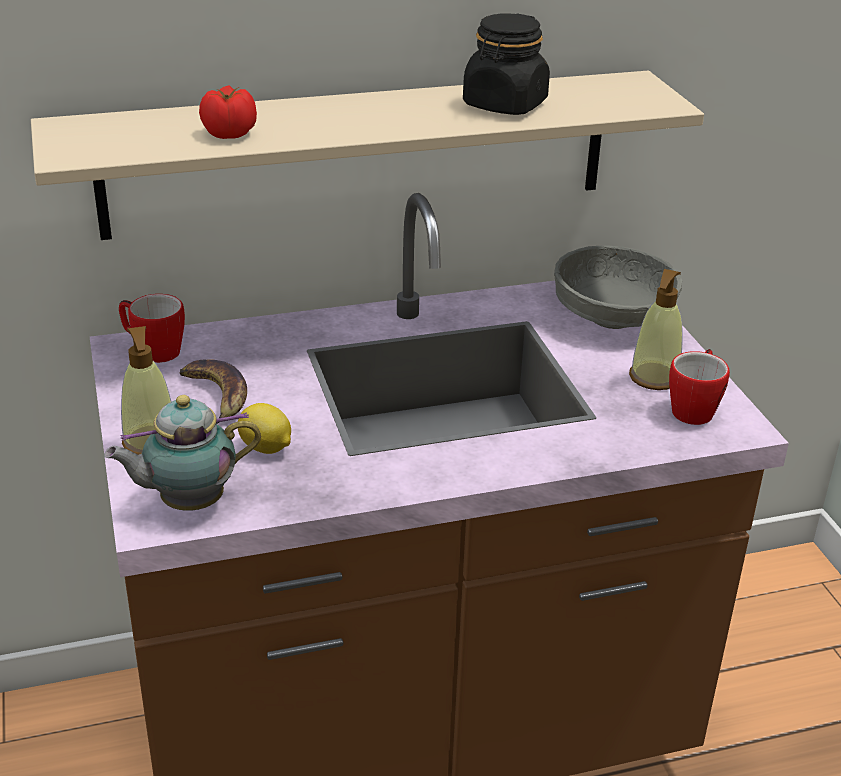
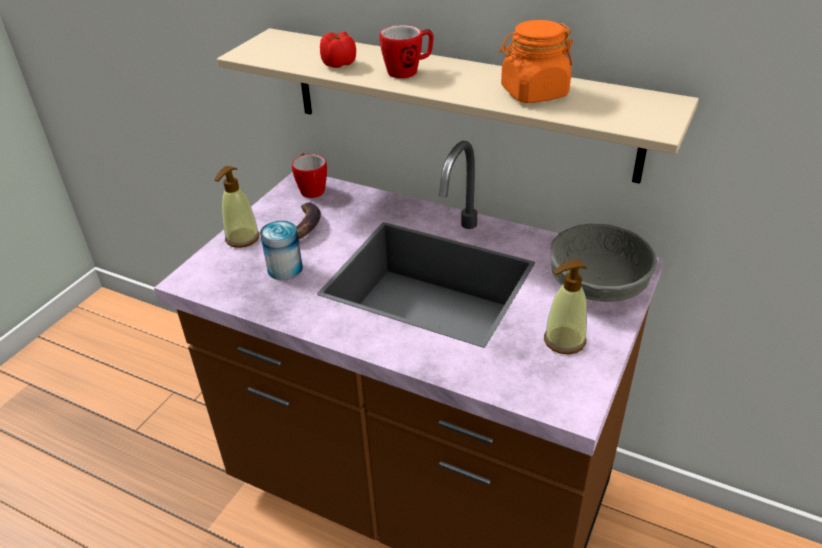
camera: 45 degrees right, 5 degrees up
(188, 503) = (213, 279): teapot -> none
(266, 448) = (285, 269): lemon -> can
(504, 105) = (533, 93): black jar -> orange jar
(694, 409) = (560, 377): mug -> mug (408, 71)

